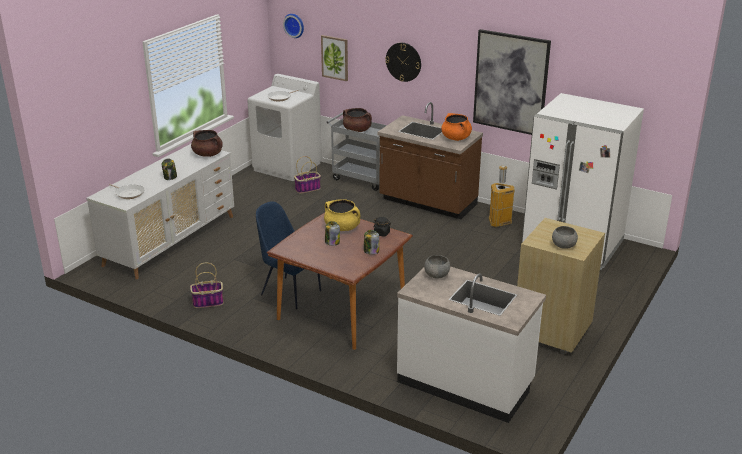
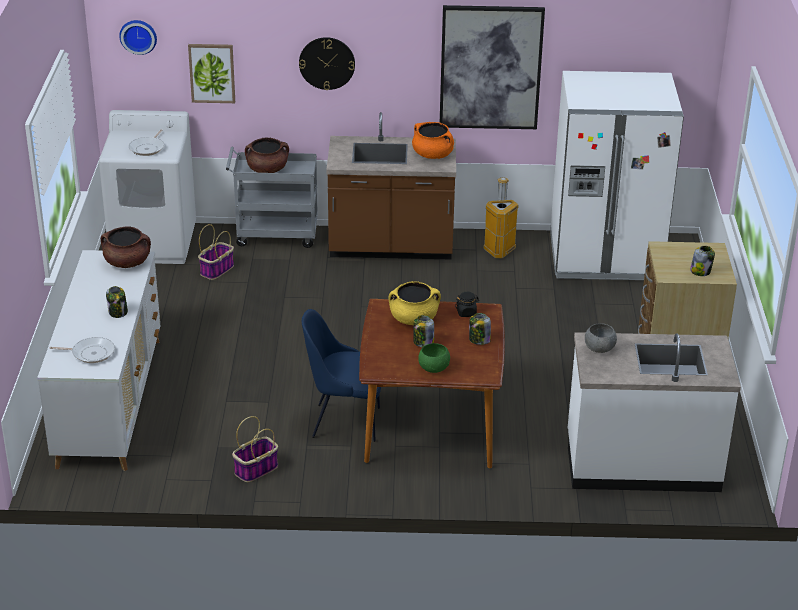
camera: 30 degrees left, 5 degrees up
(321, 259) = (434, 368): none -> green bowl
(563, 245) = (700, 271): grey bowl -> jar

